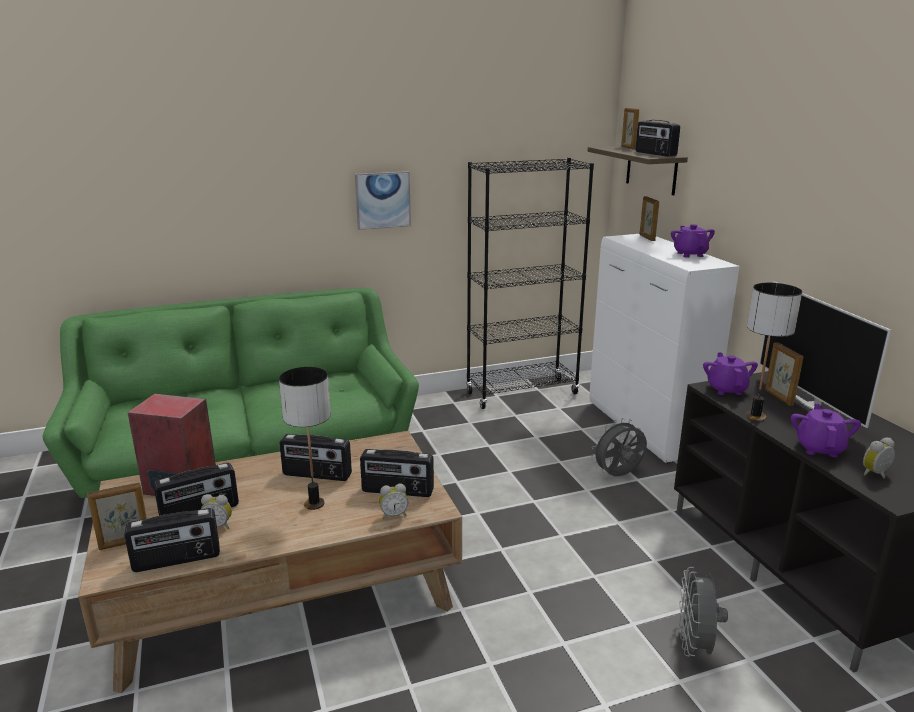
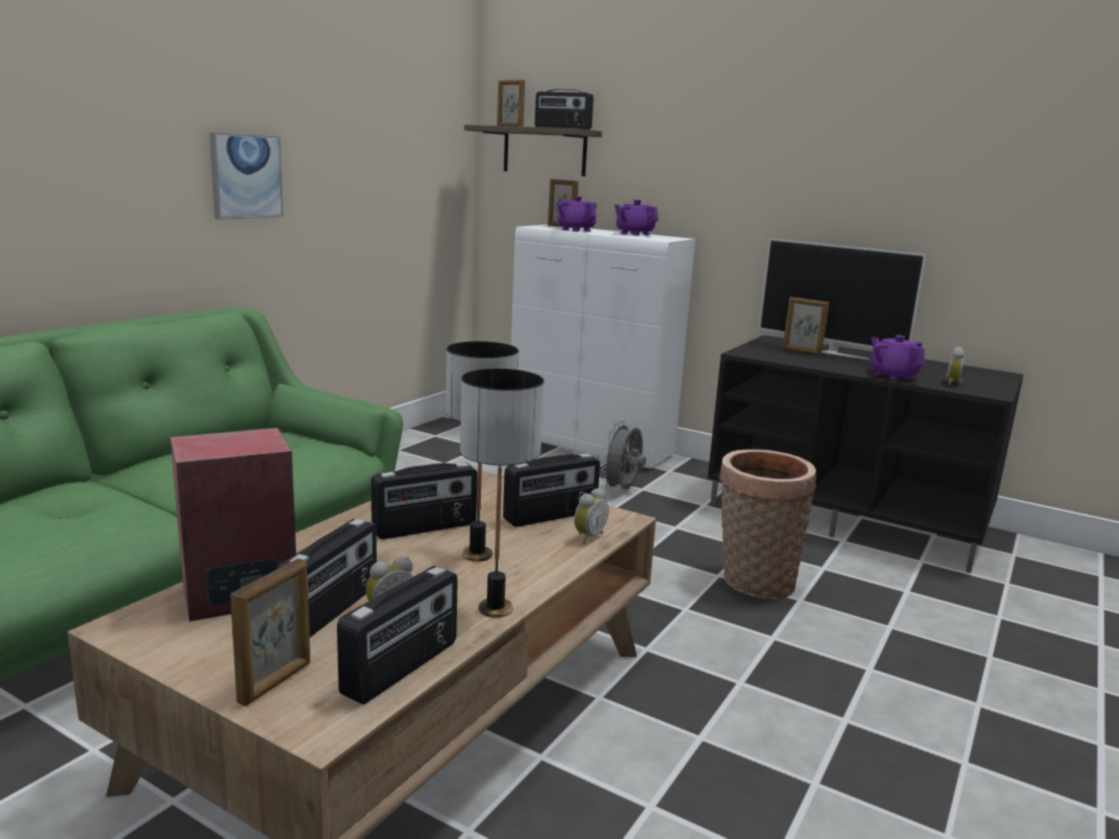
camera: 40 degrees left, 5 degrees down
(522, 393) = (423, 442): black bookcase -> none
(615, 592) = (753, 582): none -> basket
(695, 646) = (863, 597): grey fan -> none
(726, 389) = (756, 352): purple teapot -> purple teapot (576, 230)
(755, 416) = (813, 365): table lamp -> table lamp (494, 609)

